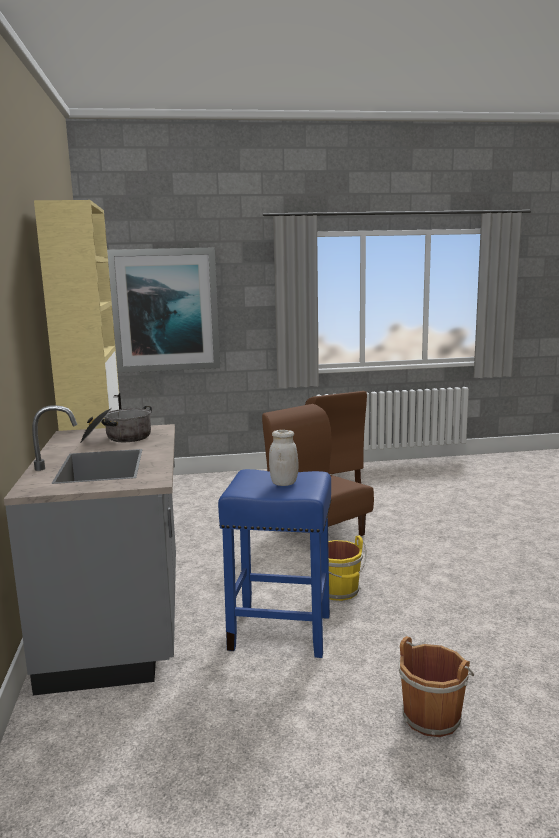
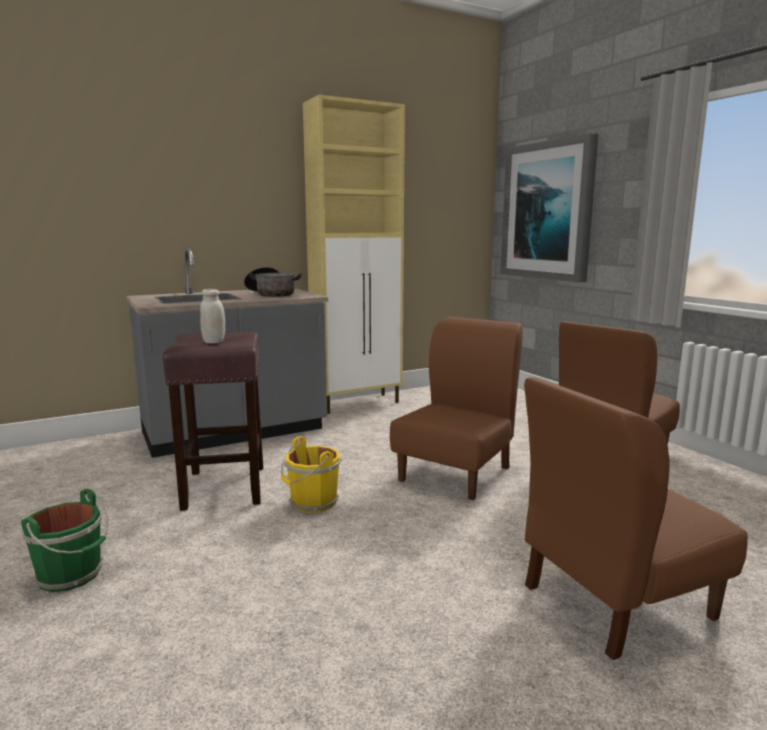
camera: 70 degrees right, 0 degrees up
(282, 632) = (225, 488): blue stool -> brown stool
(432, 715) = (72, 575): brown bucket -> green bucket
(490, 525) = (615, 601): none -> brown chair

